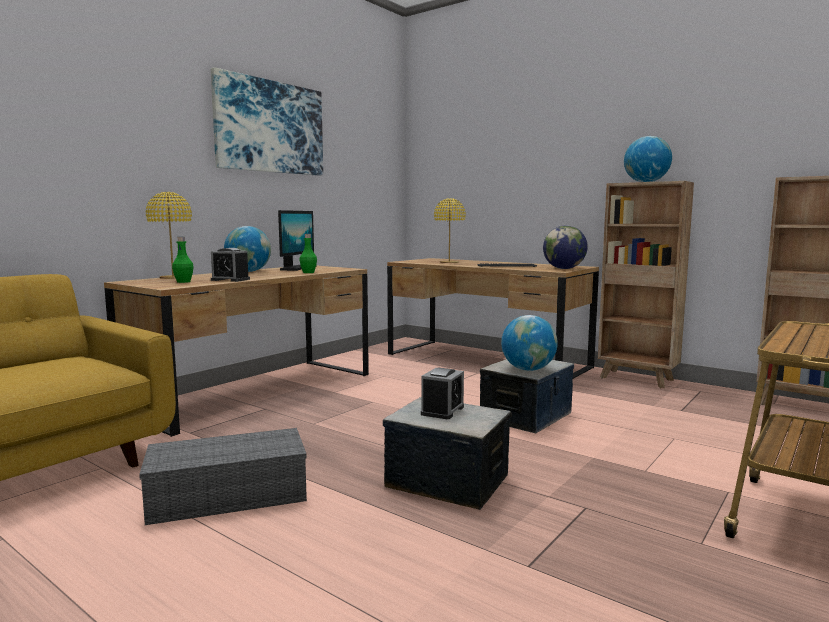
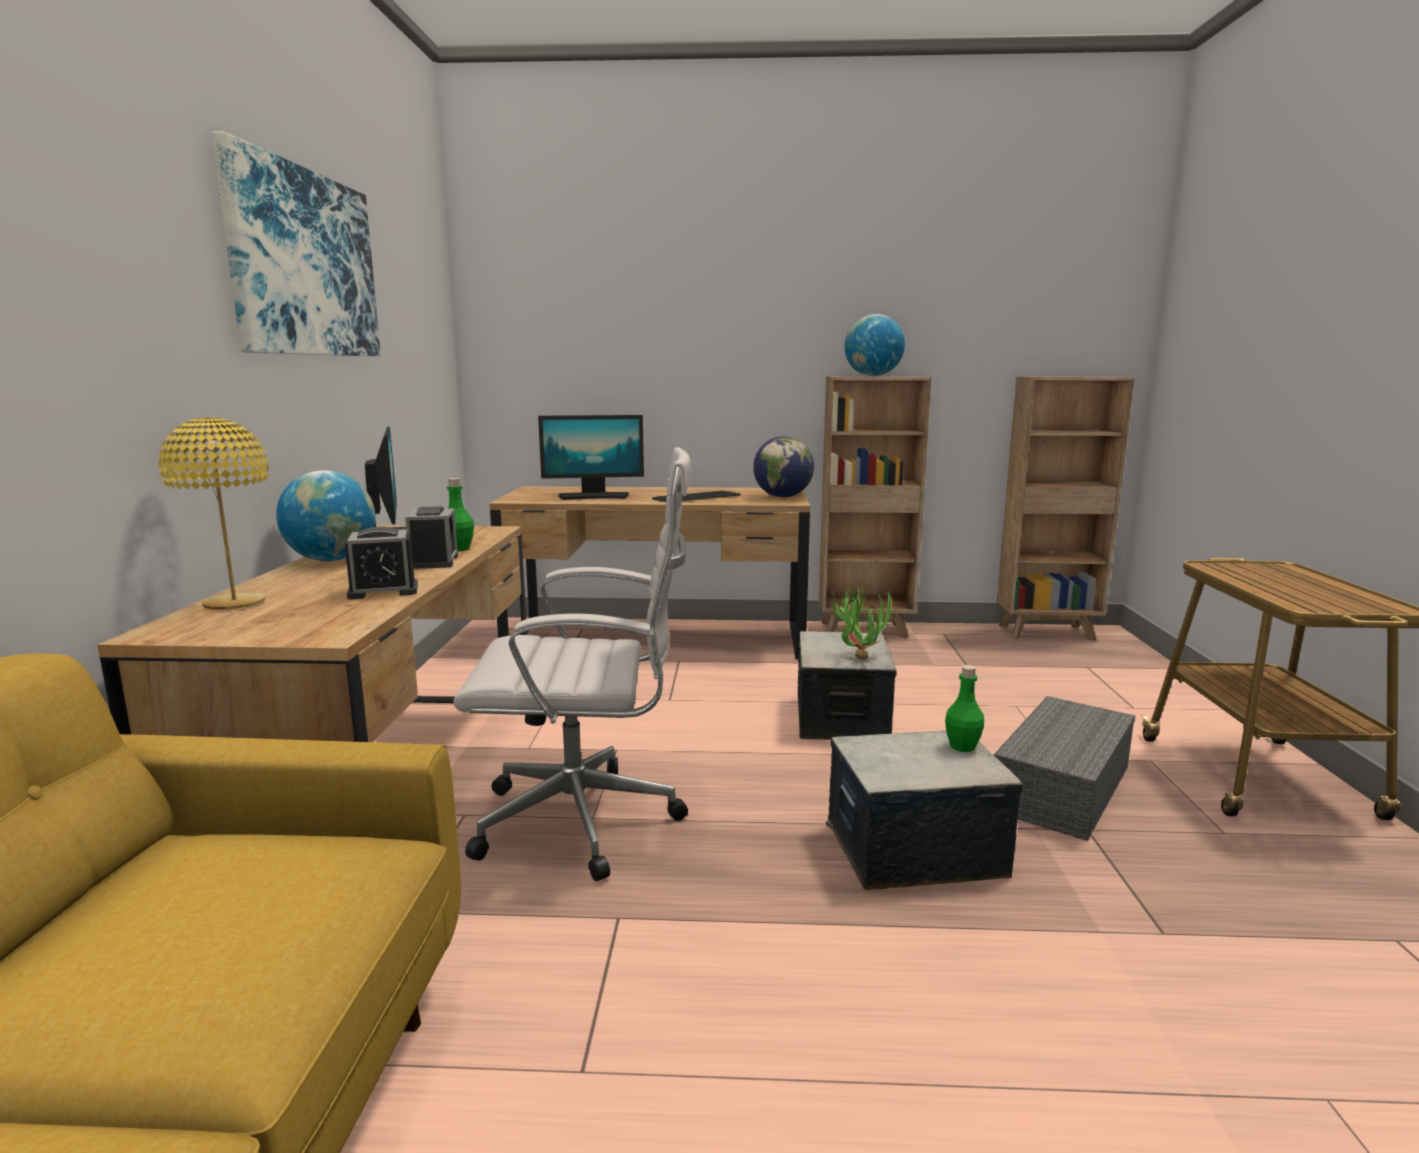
camera: 35 degrees left, 5 degrees up
(183, 282) = (305, 612): green bottle -> green bottle (962, 747)
(226, 496) = (684, 1009): grey storage box -> grey storage box (1063, 789)
(308, 424) = (587, 821): none -> white office chair
(442, 410) = (904, 753): alarm clock -> alarm clock (434, 561)
(449, 263) = (593, 496): yellow table lamp -> monitor
(528, 369) = (858, 656): globe -> potted plant

